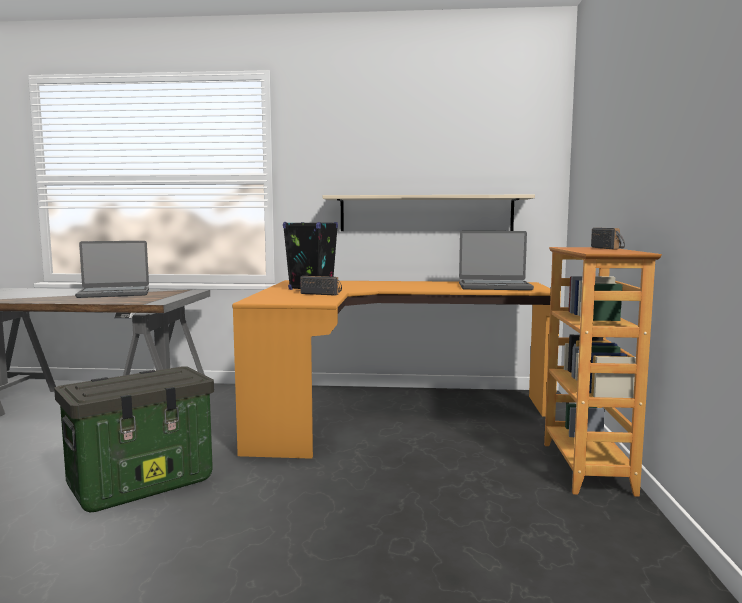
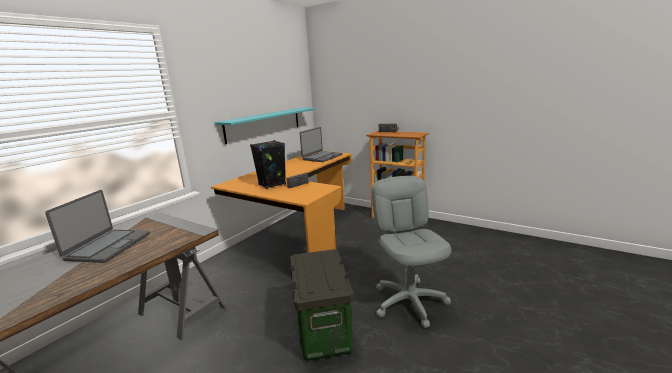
camera: 60 degrees left, 10 degrees up
(242, 539) = (409, 302): none -> grey office chair
(426, 213) = (264, 124): beige shelf -> turquoise shelf

